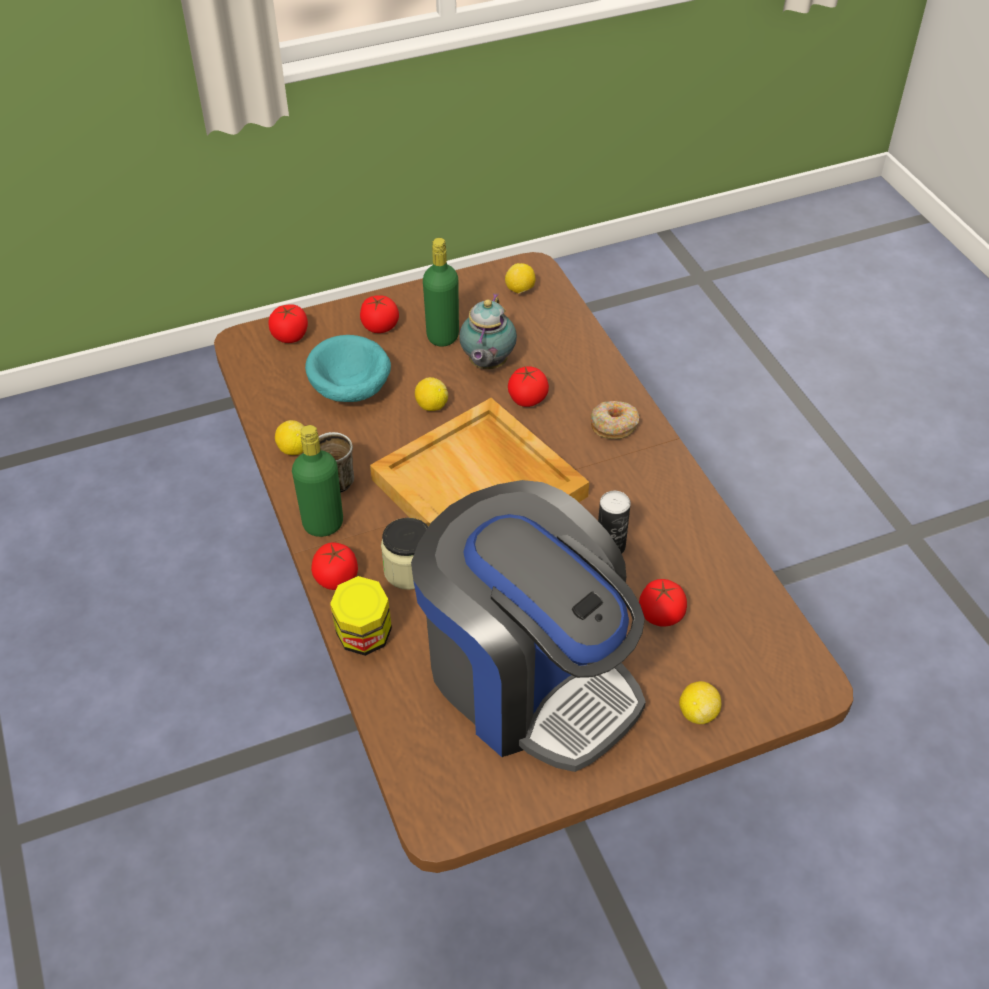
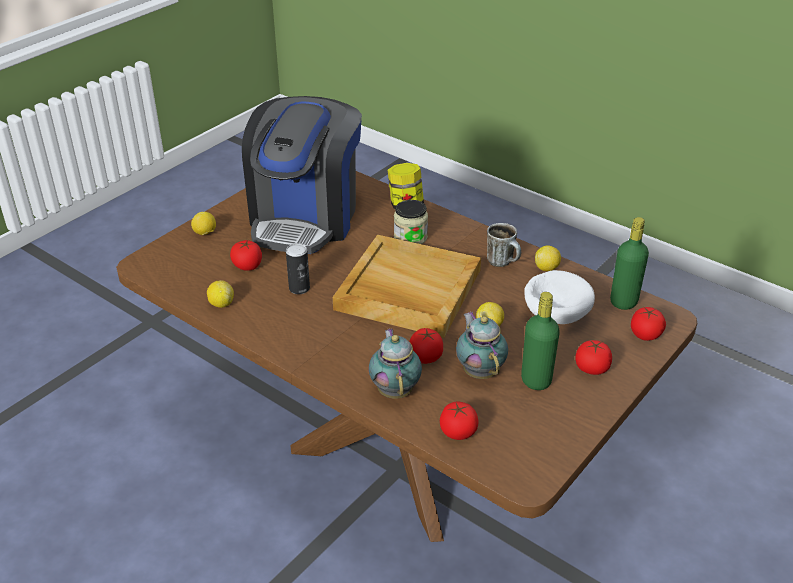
camera: 150 degrees right, 10 degrees down
(323, 524) = (482, 240): green bottle -> green bottle (623, 302)
(336, 578) = (446, 221): tomato -> tomato (458, 432)
(350, 391) = (555, 314): turquoise bowl -> white bowl
(520, 290) = (515, 451): lemon -> lemon (221, 304)
(529, 677) = (305, 218): coffee machine -> coffee machine turned 90 degrees counterclockwise
(584, 378) = (395, 390): none -> teapot
(614, 425) = (346, 362): donut -> none

